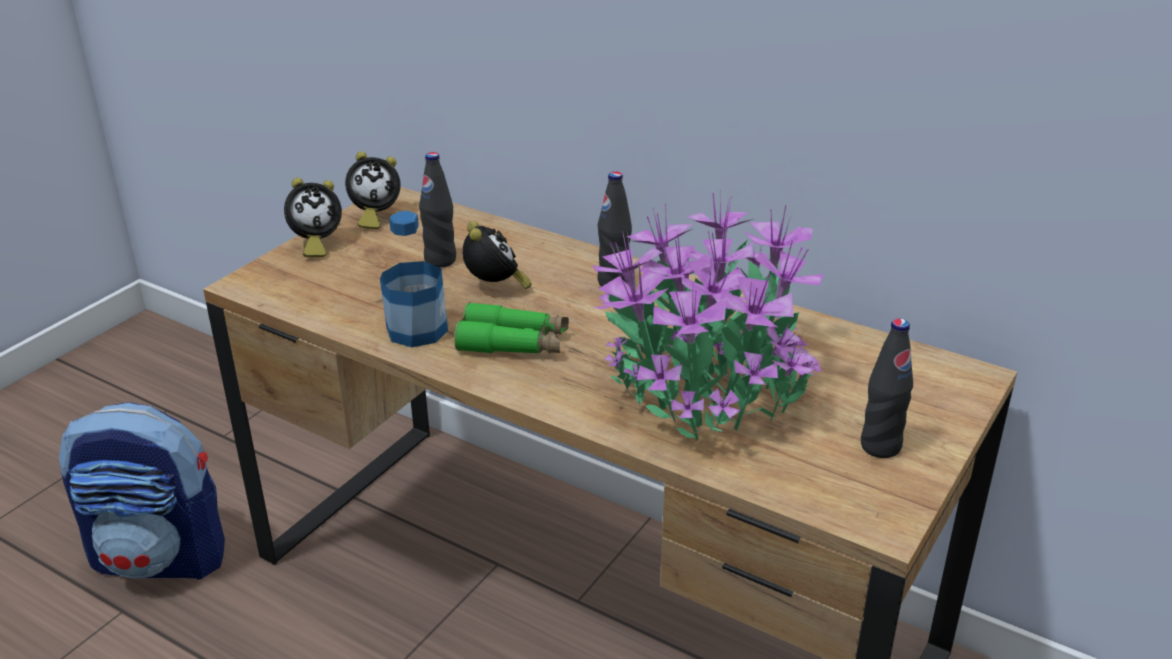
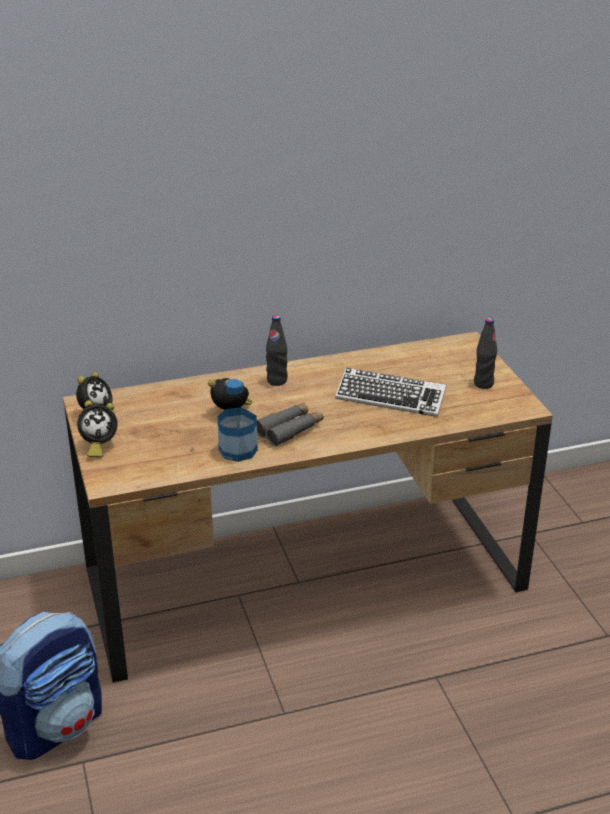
camera: 50 degrees left, 0 degrees up
(315, 245) = (98, 446): alarm clock -> alarm clock turned 60 degrees clockwise
(440, 260) = (179, 416): black bottle -> none
(513, 343) = (290, 429): green binoculars -> grey binoculars
(706, 382) = (390, 398): potted plant -> keyboard

